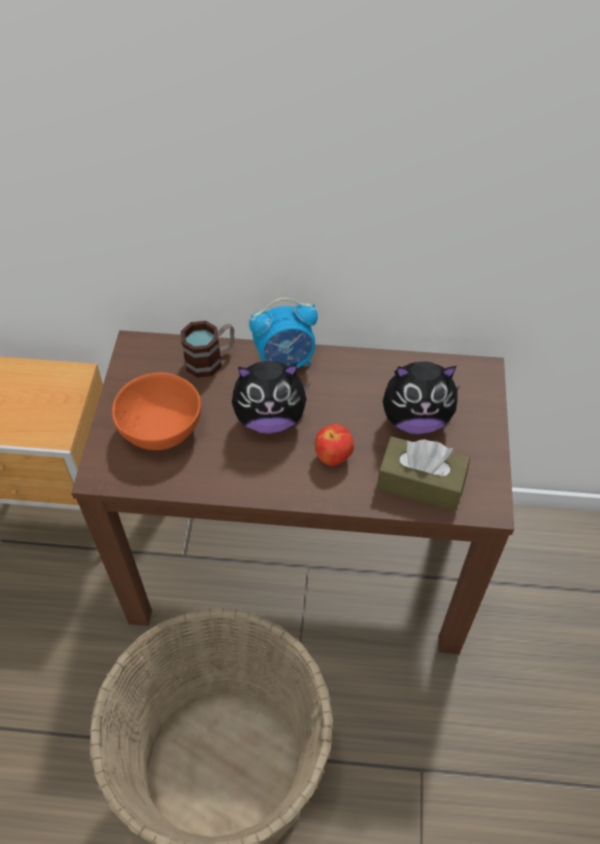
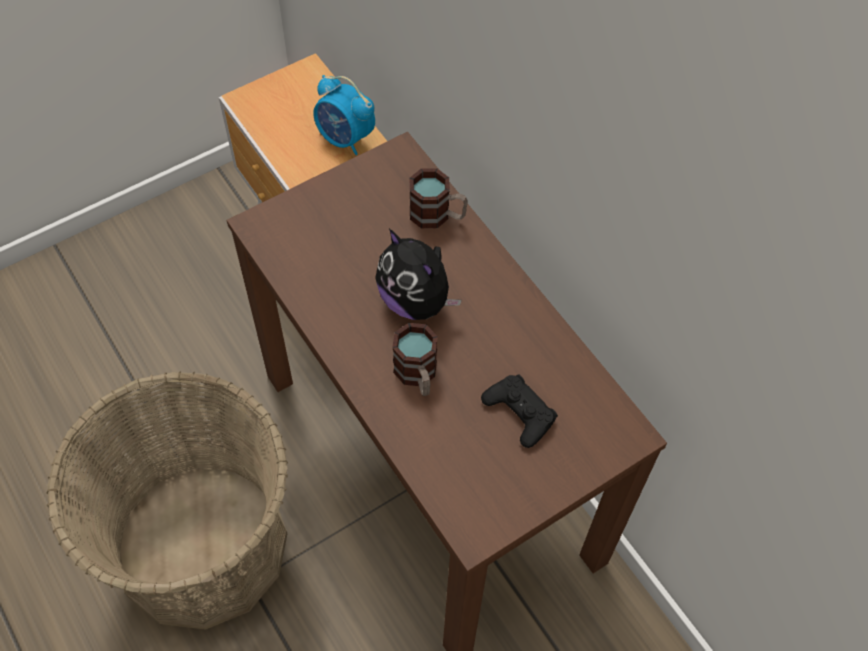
camera: 50 degrees right, 5 degrees up
(159, 429) = (334, 231): orange bowl -> none
(285, 361) = (488, 270): alarm clock -> alarm clock (345, 138)
(333, 457) = (417, 375): apple -> mug
(415, 419) = (519, 413): plush toy -> black game controller
(420, 482) = (451, 461): brown tissue box -> none

